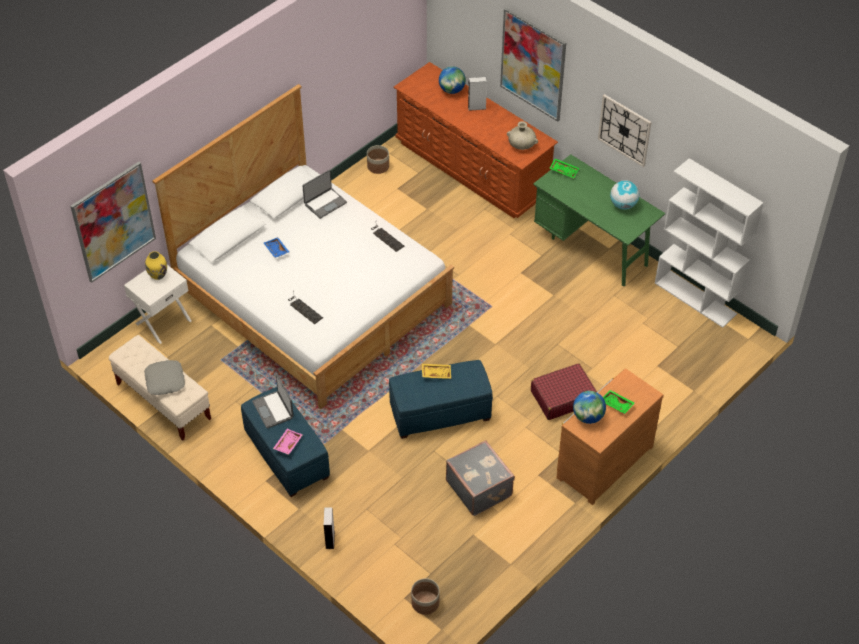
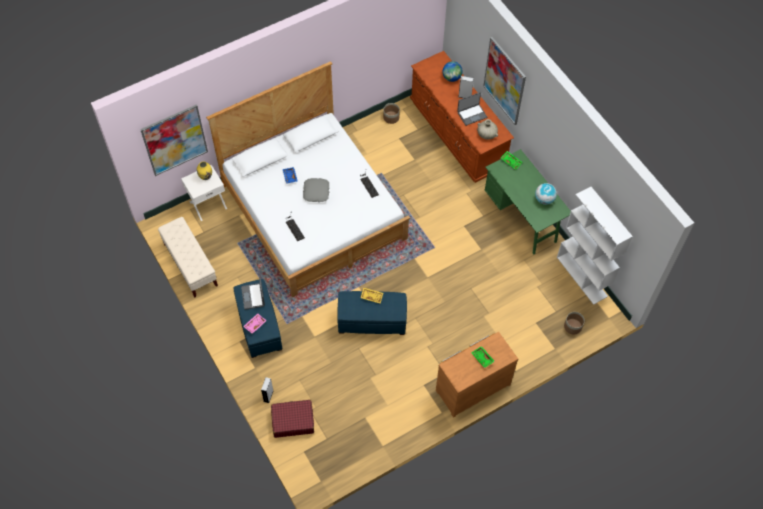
camera: 15 degrees right, 10 degrees up
(165, 380) = (189, 256): grey pillow -> grey pillow (316, 192)
(325, 203) = (334, 147): laptop -> laptop (472, 114)
(425, 603) = (316, 459): planter -> planter (573, 326)
(479, 488) = (380, 384): grey suitcase -> none
(562, 397) = (460, 330): red suitcase -> red suitcase (292, 421)
(588, 417) = (459, 362): globe -> none
(624, 130) = (554, 149): wall clock -> none

